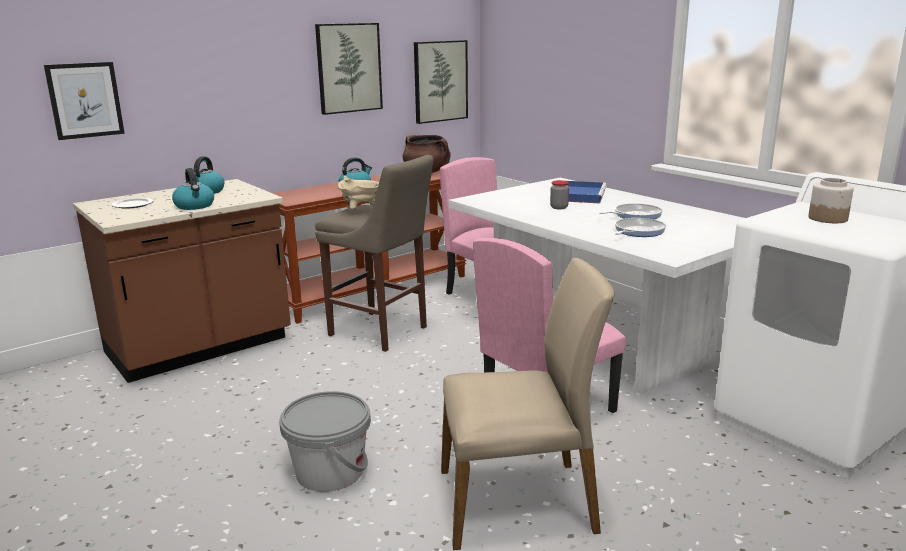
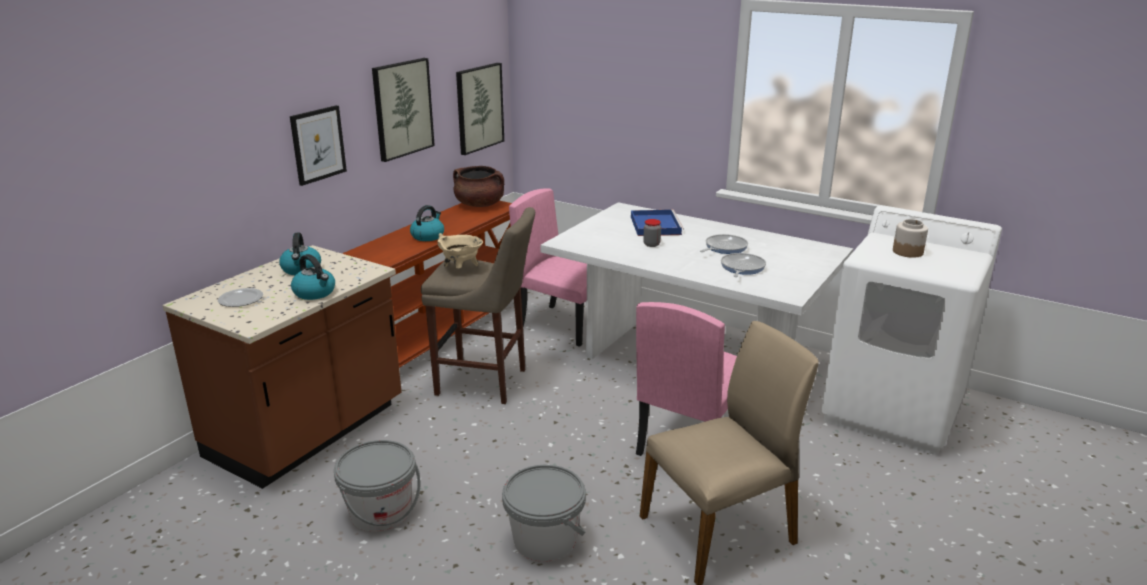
camera: 20 degrees left, 5 degrees up
(85, 100) = (165, 189): picture -> picture (318, 144)
(204, 418) = (380, 511): none -> grey bucket

